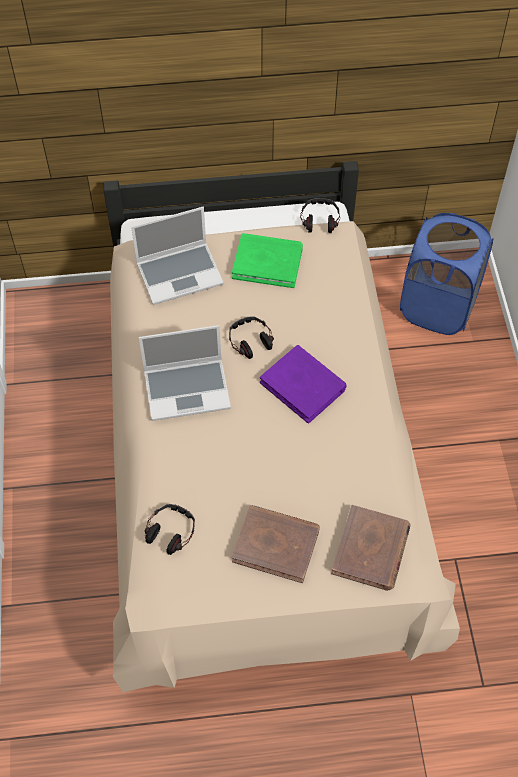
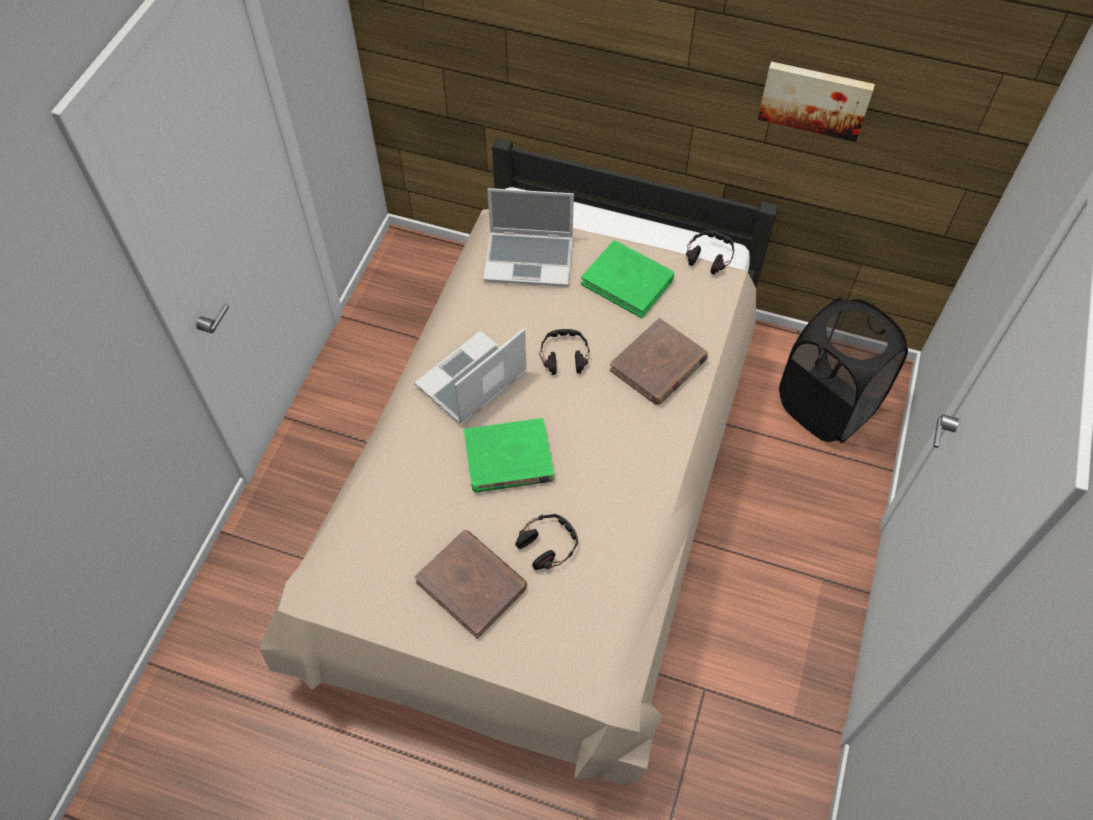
camera: 25 degrees right, 0 degrees up
(170, 531) = (372, 522): headphones -> headphones (547, 544)
(188, 389) = (471, 381): laptop -> laptop turned 120 degrees clockwise
(251, 438) = (508, 459): none -> green book
(303, 385) = (594, 425): purple book -> none
(371, 69) = (815, 99): none -> picture
(371, 550) = (571, 635): brown book -> brown book (658, 365)
(438, 307) = (826, 406): blue laundry basket -> black laundry basket

